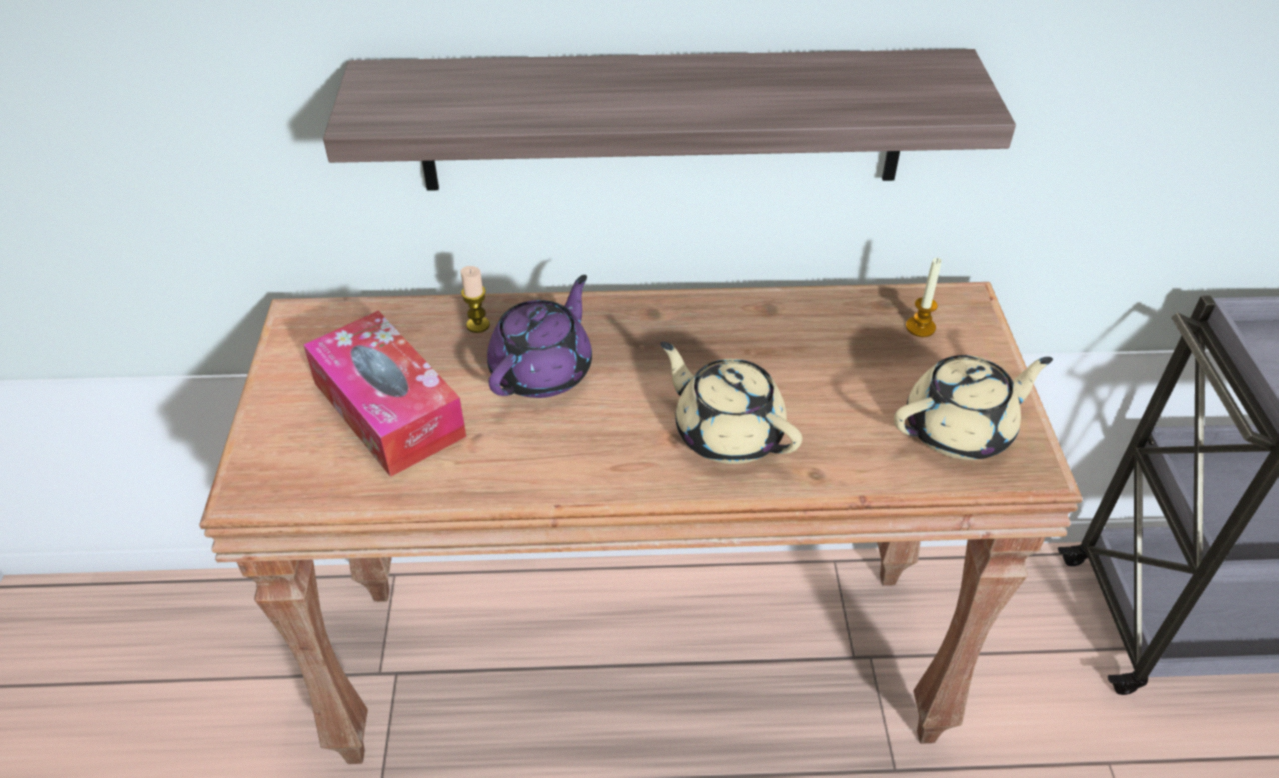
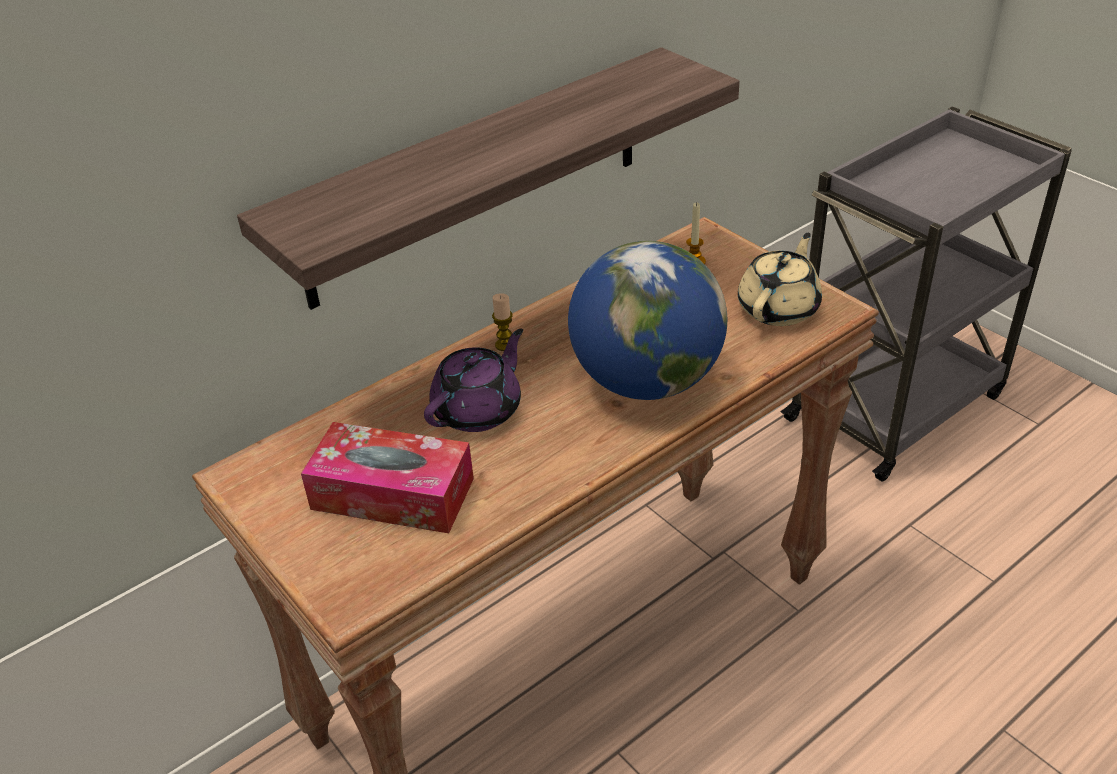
camera: 35 degrees left, 5 degrees down
(478, 325) = (393, 406): candle -> candle (505, 345)
(543, 371) = (479, 410): purple teapot -> purple teapot turned 45 degrees clockwise
(727, 432) = (646, 381): beige teapot -> globe

